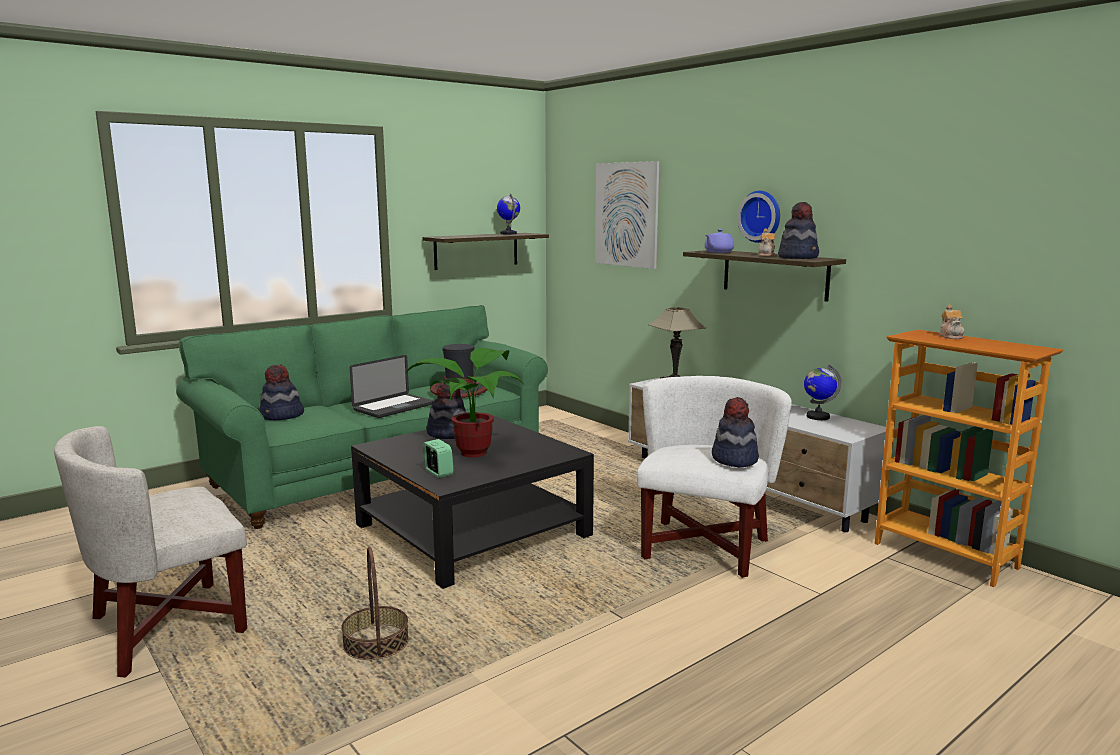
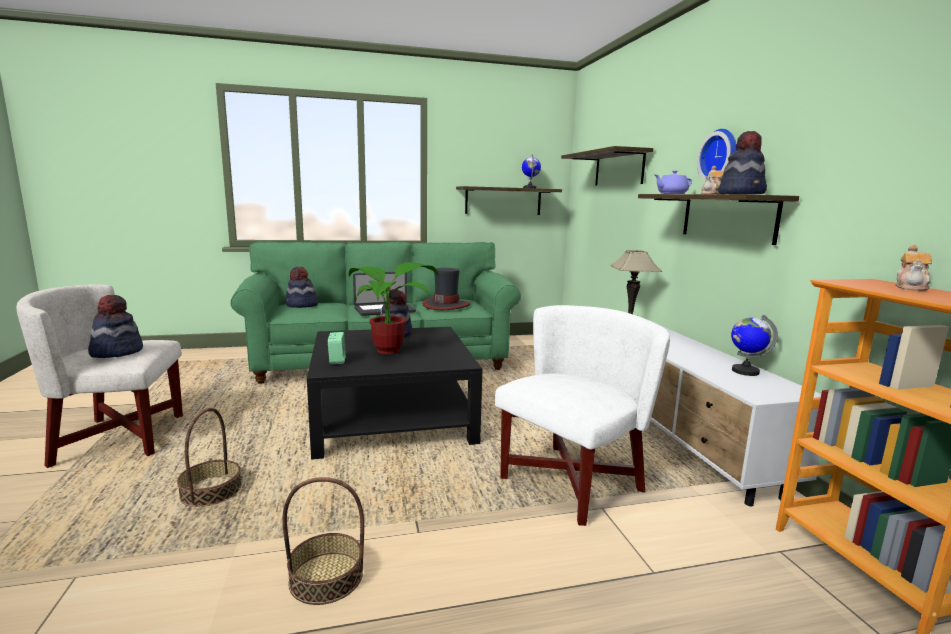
camera: 25 degrees right, 0 degrees up
(587, 670) = (326, 577): none -> basket
(626, 214) = (618, 169): picture -> shelf
(734, 459) = (592, 396): hat -> hat (116, 352)

